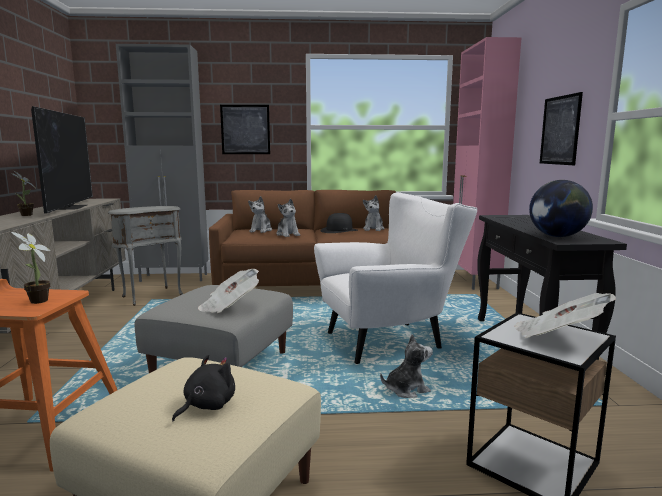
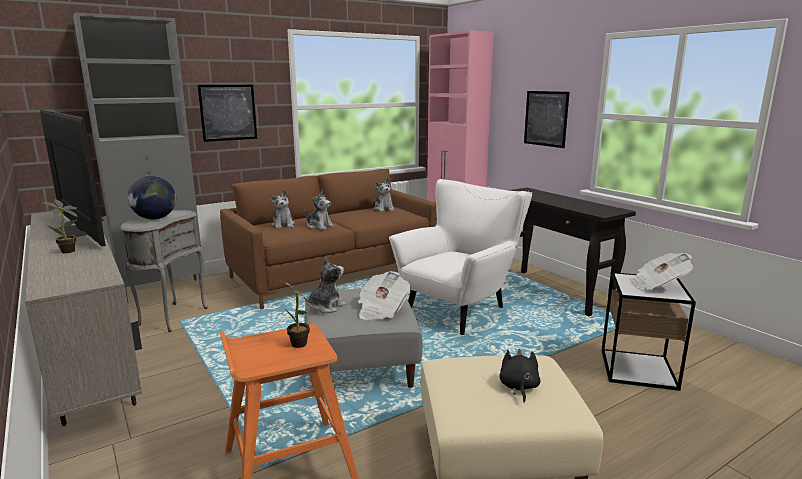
camera: 30 degrees left, 5 degrees up
(339, 230) = (358, 215): black hat -> none
(406, 390) = (519, 345): plush toy -> plush toy (325, 307)
(557, 236) = (590, 210): globe -> globe (155, 218)

